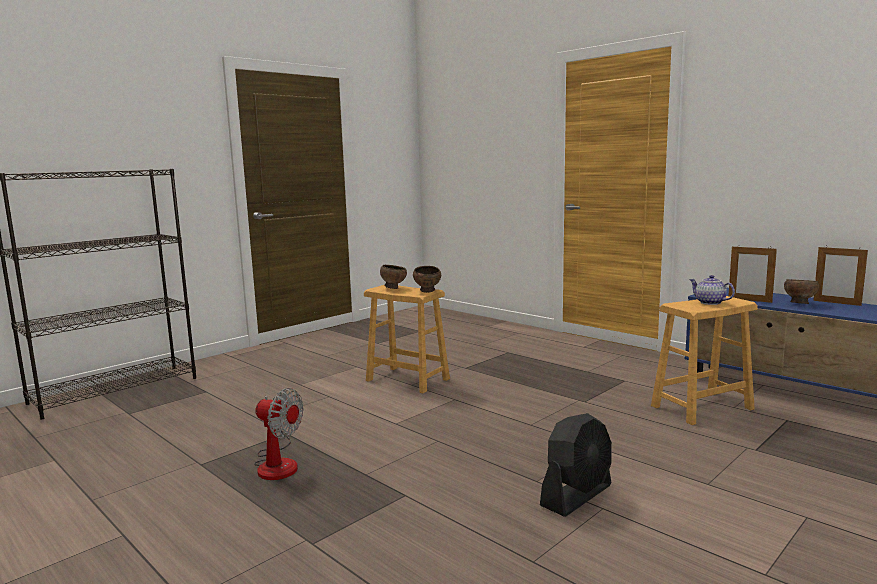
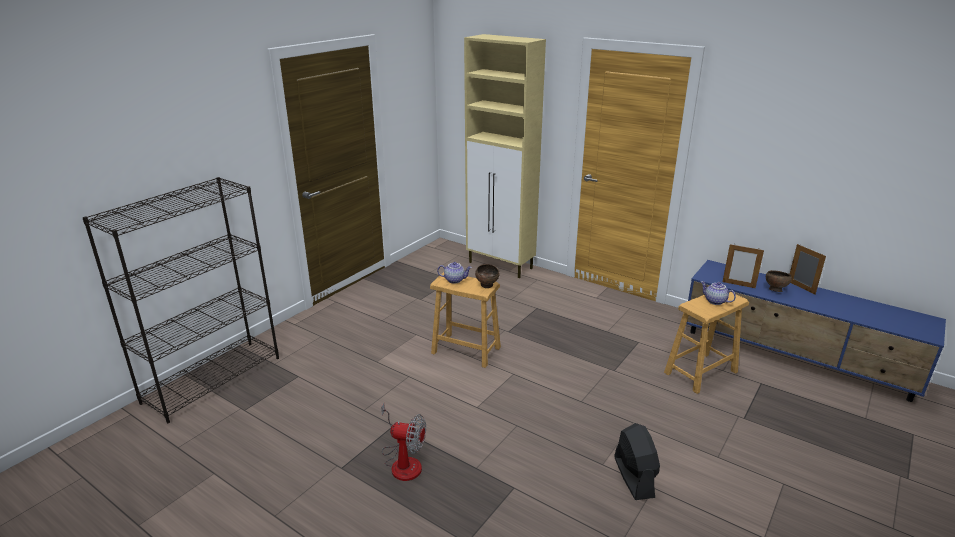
camera: 10 degrees left, 15 degrees up
(393, 288) = (454, 280): brown bowl -> teapot
(481, 323) = (501, 265): none -> beige cabinet
(577, 495) = (633, 477): black fan -> black fan turned 45 degrees counterclockwise
(836, 303) = (801, 287): picture frame -> picture frame turned 150 degrees counterclockwise

